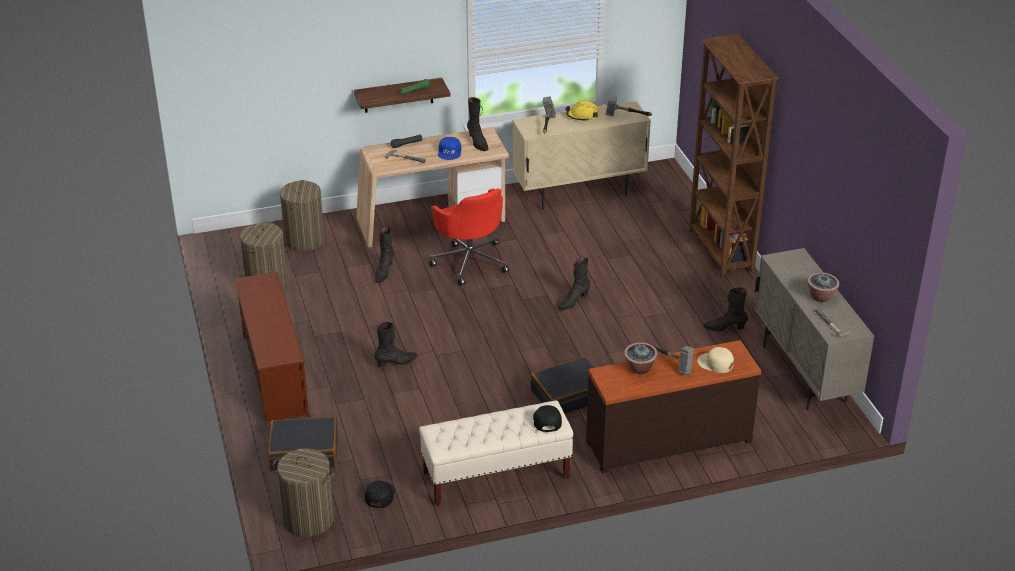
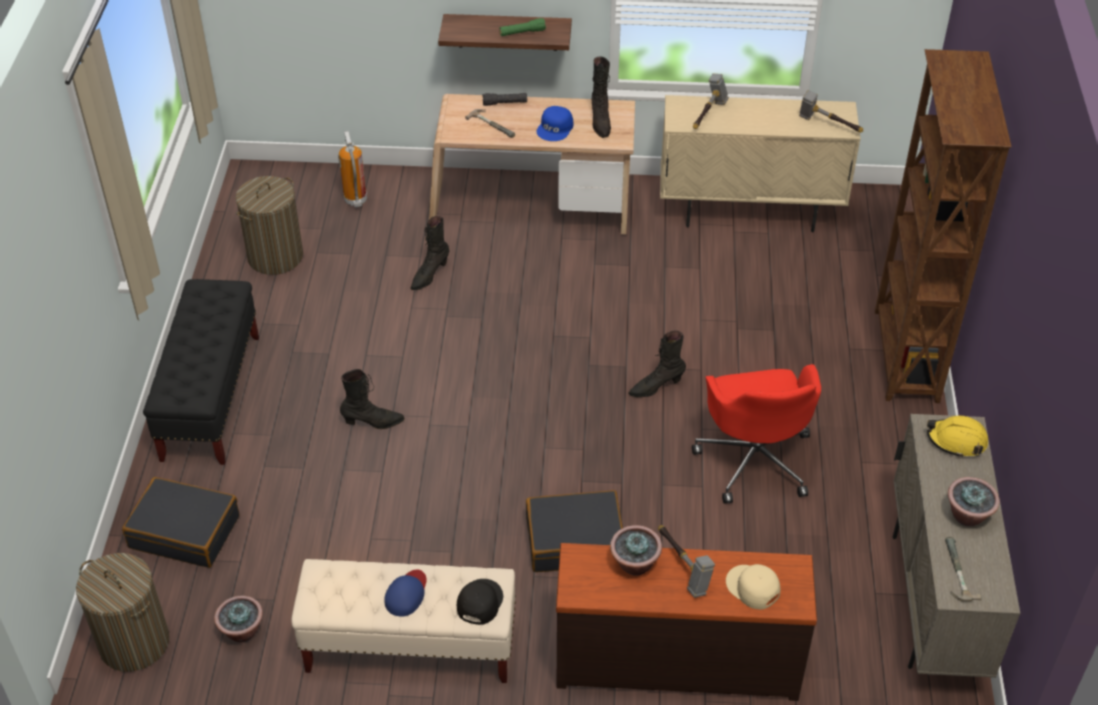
camera: 20 degrees right, 10 degrees up
(273, 374) = (211, 397): brown shoe rack -> black bench
(304, 240) = (356, 201): laundry basket -> fire extinguisher
(379, 495) = (242, 631): black cap -> potted plant
(470, 261) = (549, 286): red office chair -> red office chair (755, 459)
(498, 427) = (406, 594): none -> blue cap
(582, 116) = (766, 110): yellow hard hat -> yellow hard hat (956, 441)
(724, 328) = (850, 489): black boot -> none

